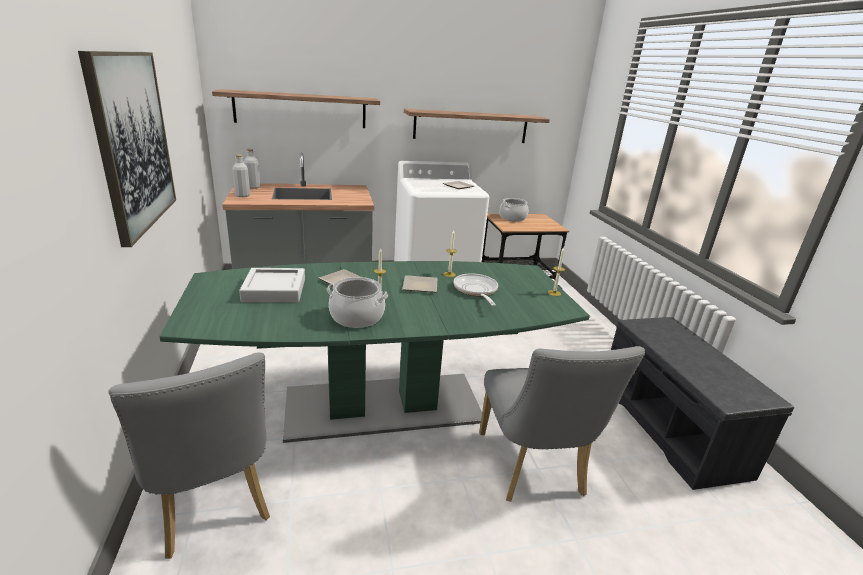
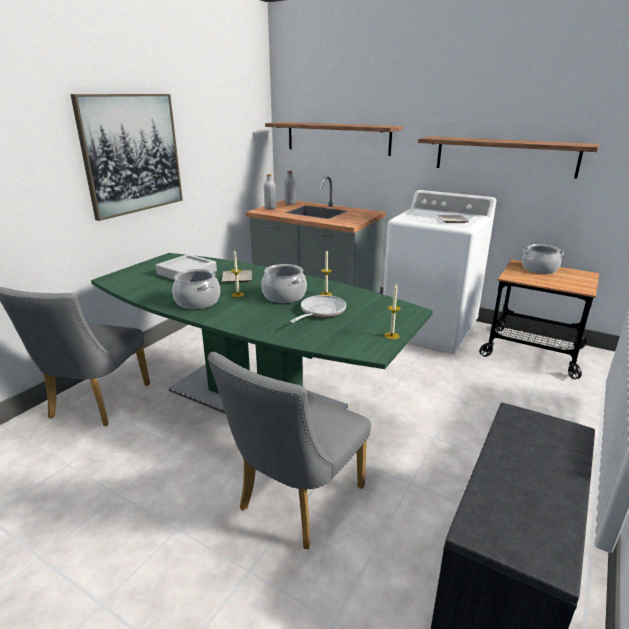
camera: 45 degrees right, 0 degrees up
(421, 286) = (284, 296): plate -> cooking pot

